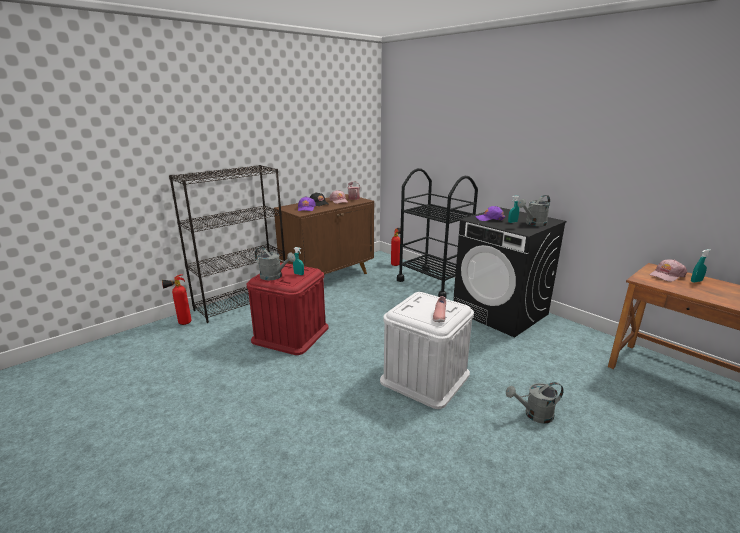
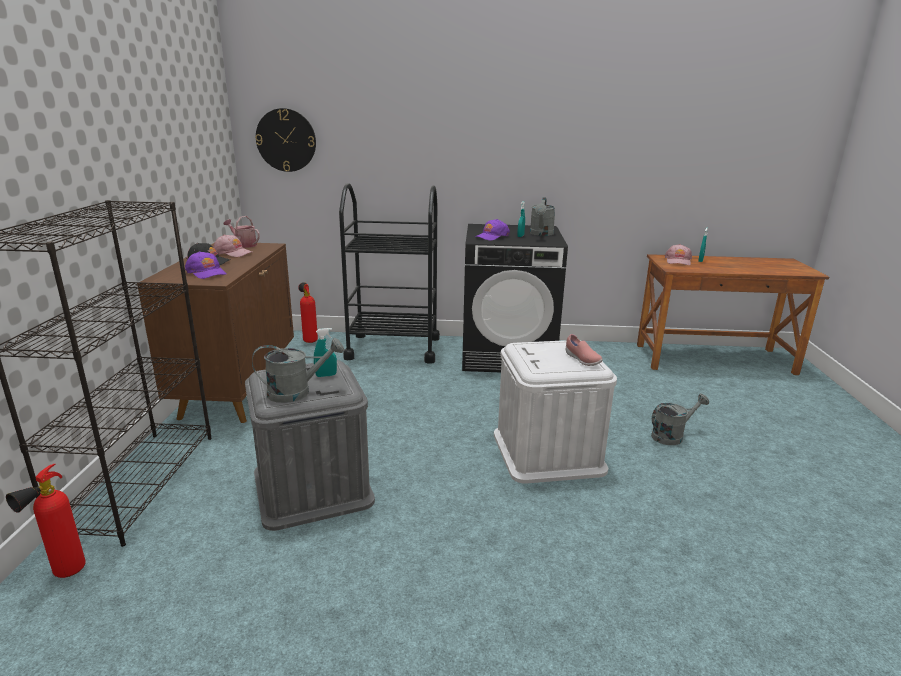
camera: 45 degrees left, 0 degrees up
(291, 334) = (312, 487): red storage box -> grey storage box
(403, 138) = (286, 140): none -> wall clock
(534, 415) = (671, 436): grey watering can -> grey watering can turned 150 degrees counterclockwise

